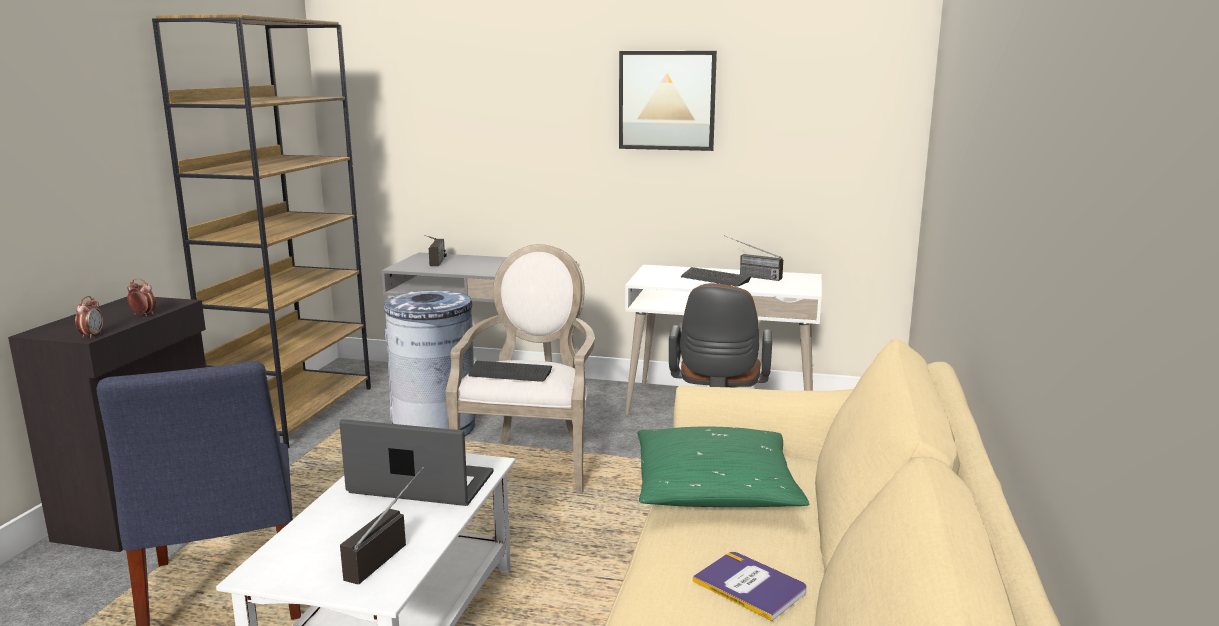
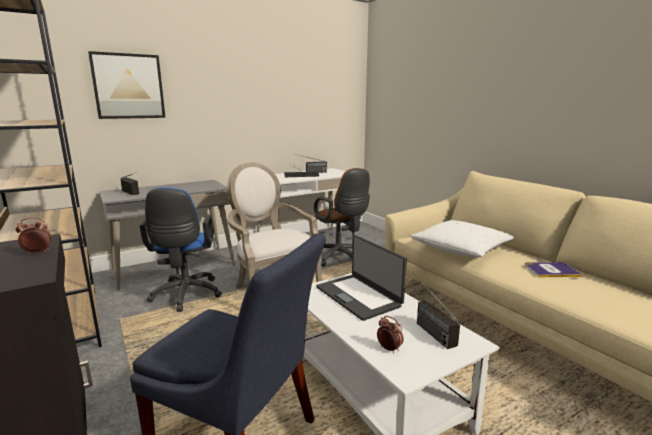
camera: 45 degrees left, 0 degrees up
(92, 335) = (36, 276): alarm clock -> alarm clock (389, 349)
(420, 484) = (359, 296): laptop -> laptop turned 90 degrees counterclockwise
(434, 427) = (185, 296): grey trash can -> blue office chair
(510, 373) = (274, 237): keyboard -> none
(667, 100) = (257, 83): picture -> picture (128, 86)
(715, 490) = (461, 249): green pillow -> white pillow

